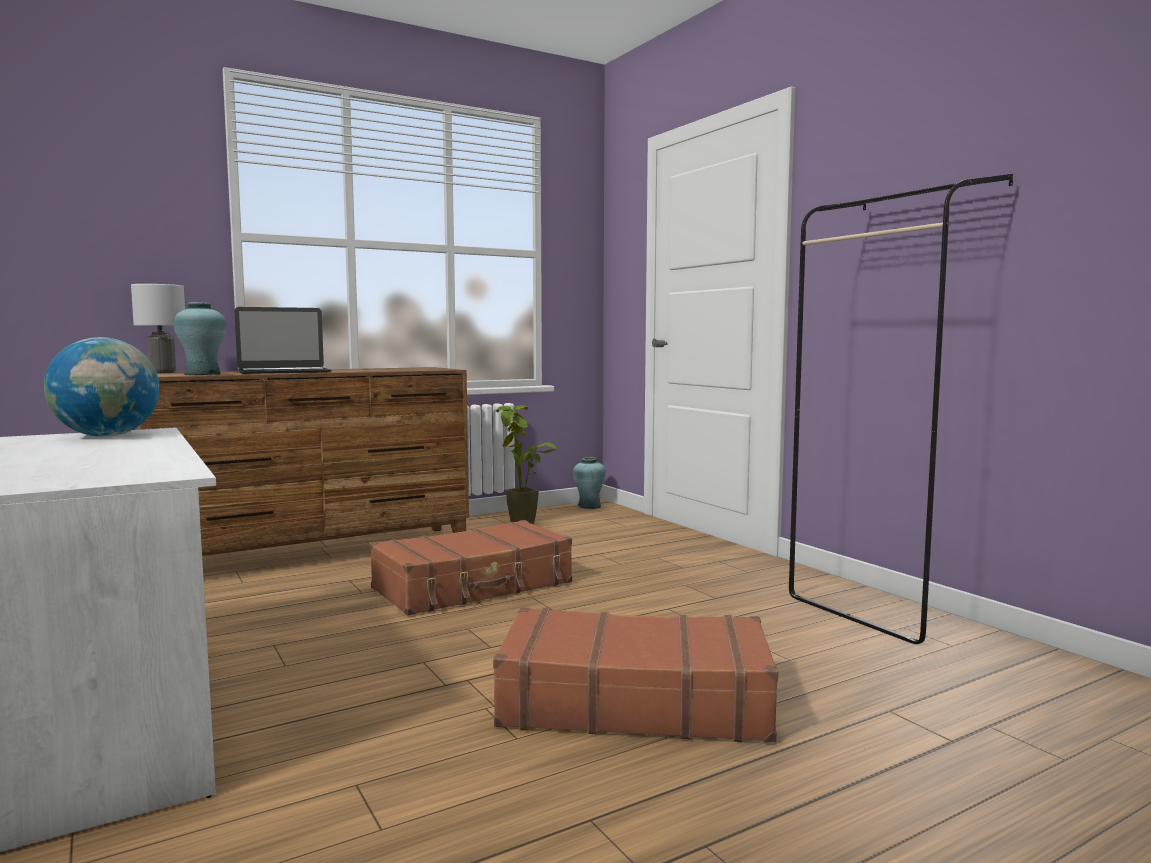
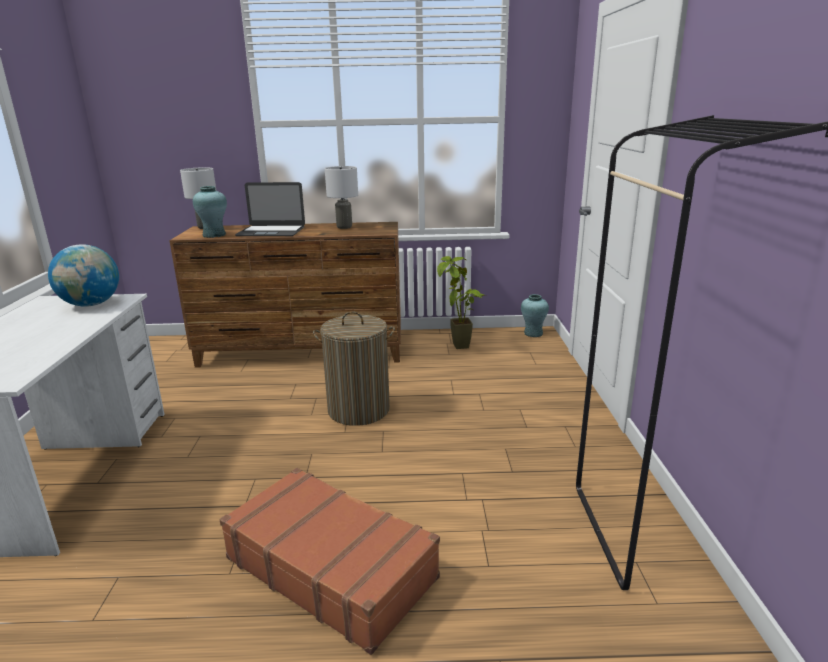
camera: 30 degrees right, 15 degrees up
(380, 369) = (345, 227): none -> white table lamp
(474, 586) = (359, 410): brown suitcase -> laundry basket

